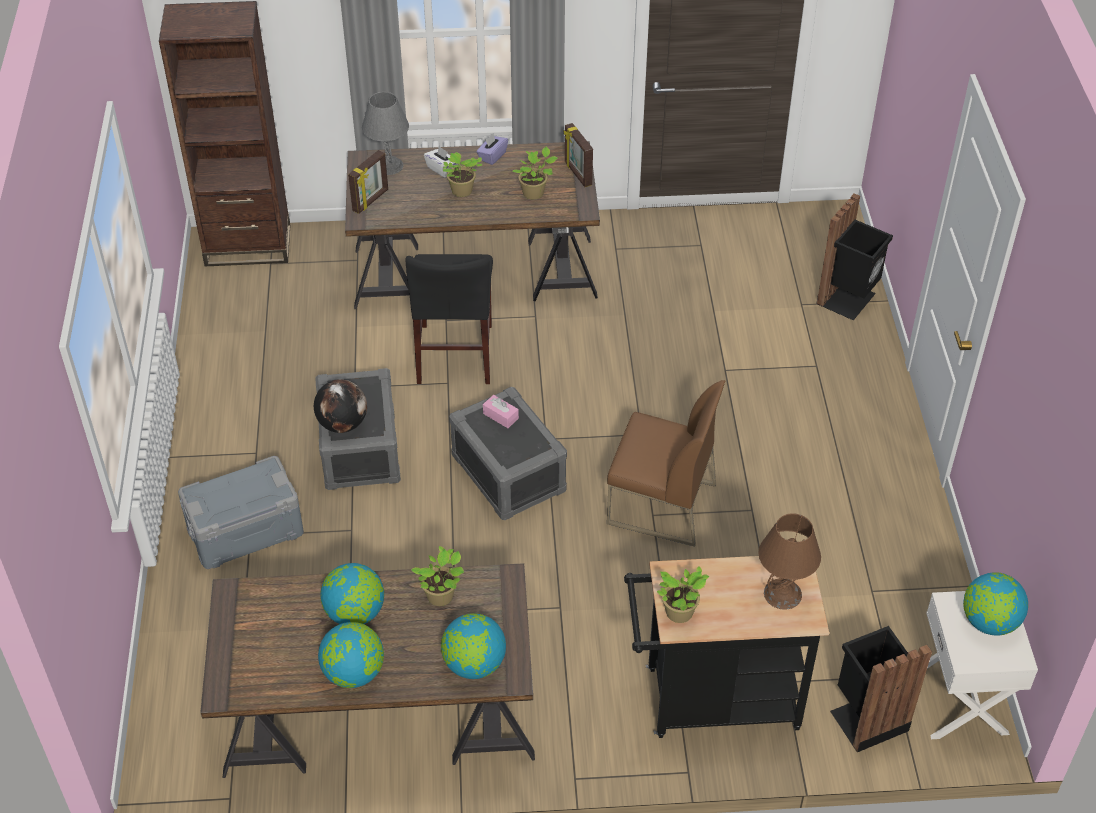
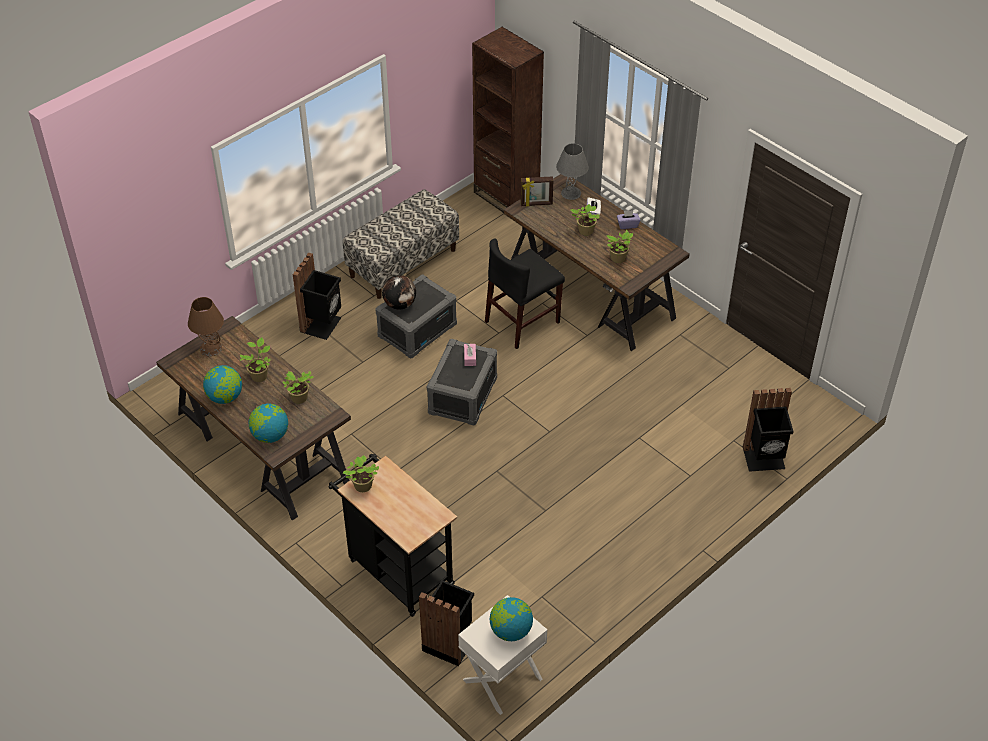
camera: 50 degrees right, 0 degrees up
(236, 394) = (403, 263): none -> bench
(245, 530) = (322, 325): grey storage box -> black trash can
(355, 613) = (259, 375): globe -> potted plant
(577, 174) = (655, 265): picture frame -> none
(660, 504) = (507, 469): brown chair -> none
(782, 594) = (416, 520): brown table lamp -> brown table lamp (210, 348)

